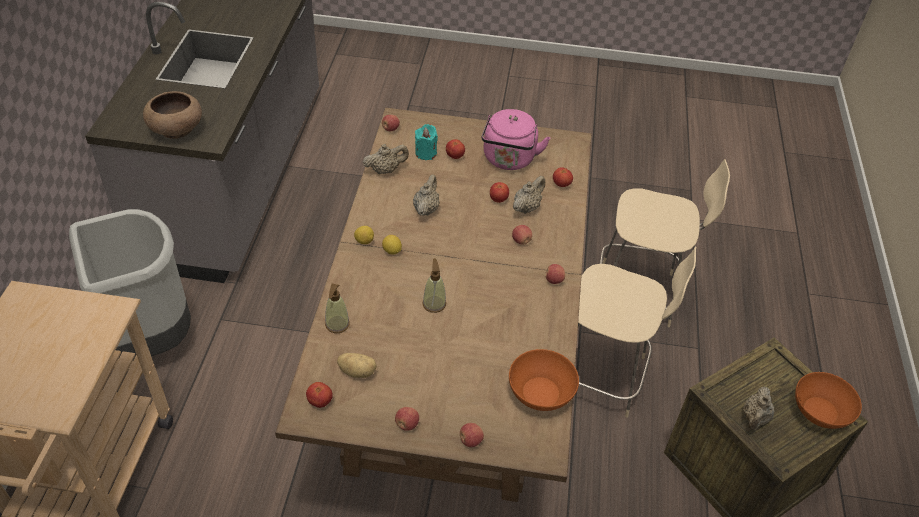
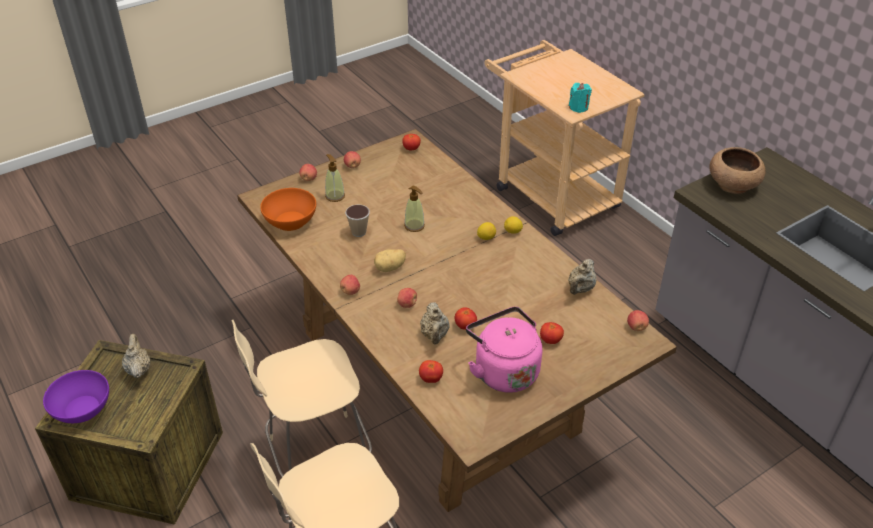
camera: 140 degrees right, 5 degrees down
(151, 340) = (639, 259): grey trash can -> none
(337, 324) = (455, 182): soap dispenser -> soap dispenser (335, 196)
(357, 371) = (411, 170): potato -> potato (390, 268)
(426, 153) = (576, 326): turquoise candle -> turquoise candle (578, 107)
(426, 209) = (506, 280): beige teapot -> none
(489, 332) = (359, 232): none -> cup
(820, 411) = (82, 409): orange bowl -> purple bowl

